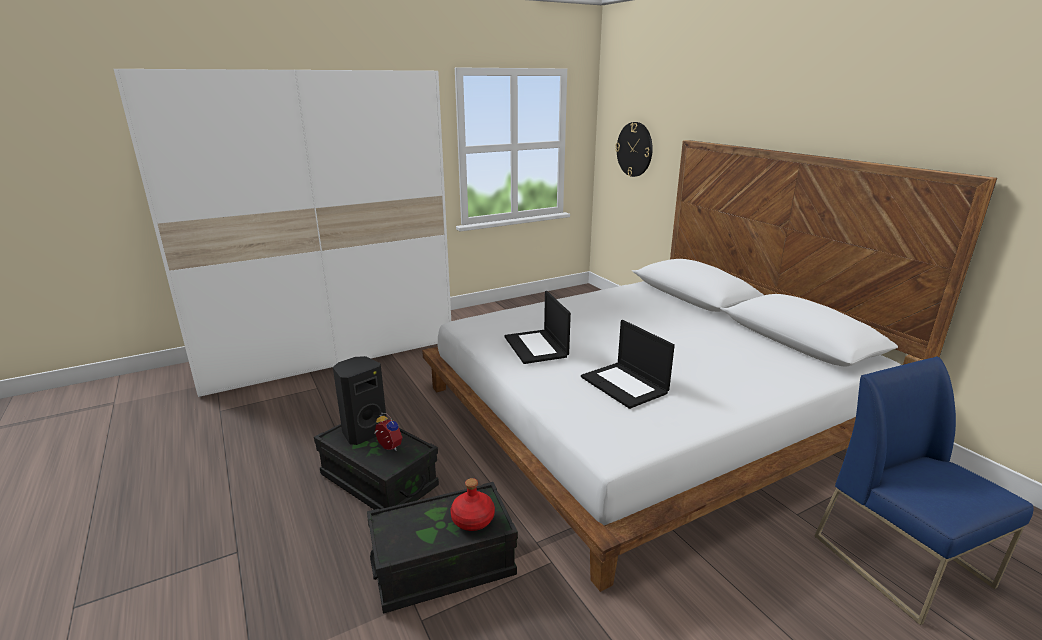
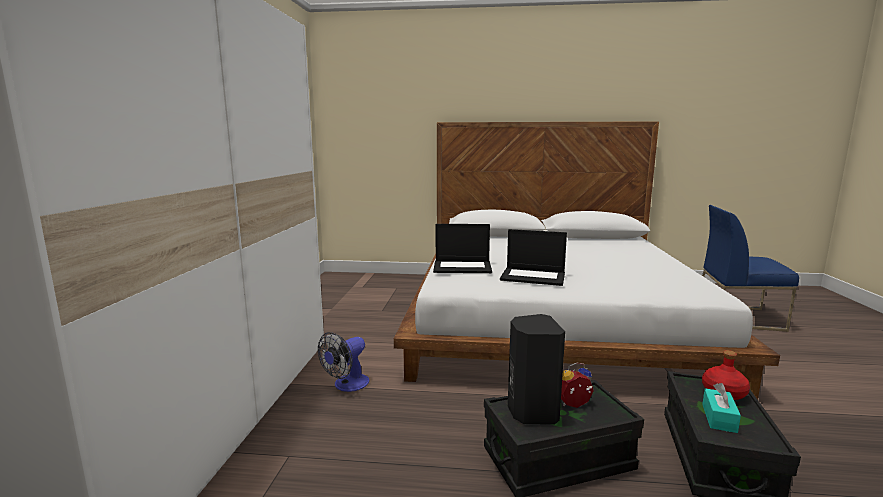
camera: 55 degrees left, 10 degrees down
(406, 371) = (346, 385): none -> fan
(420, 521) = (719, 418): none -> turquoise tissue box
(625, 385) = (624, 273): laptop -> laptop (463, 267)
(634, 149) = (373, 136): wall clock -> none

